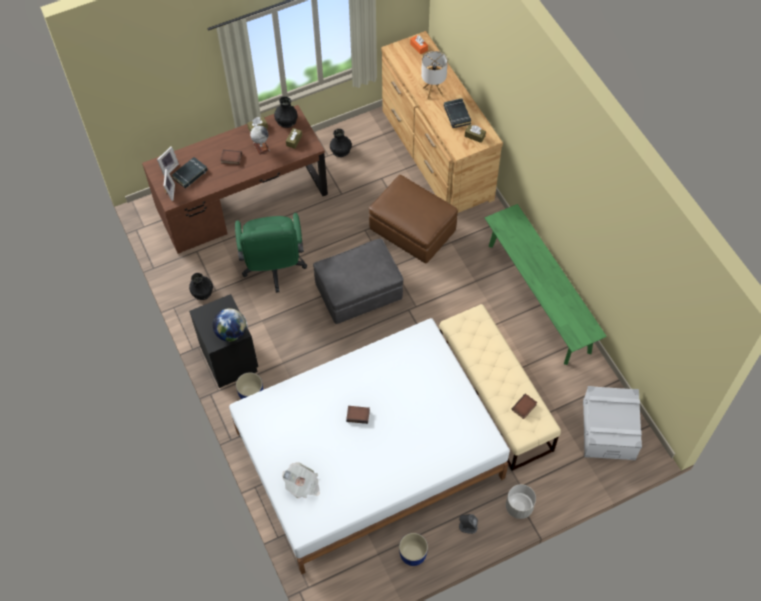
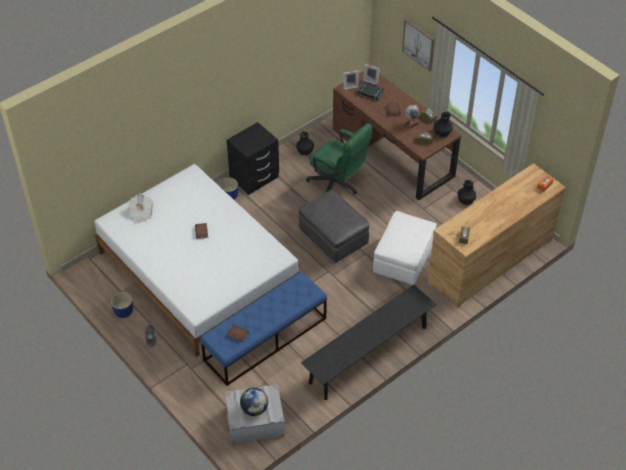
camera: 75 degrees right, 10 degrees down
(186, 80) = (419, 44): none -> picture
(231, 333) = (246, 146): globe -> globe (254, 409)
(274, 269) = (338, 184): green office chair -> green office chair turned 120 degrees counterclockwise
(412, 231) = (403, 260): brown ottoman -> white ottoman
(433, 92) = (499, 203): table lamp -> none
(456, 115) = (481, 222): black book -> none
(494, 396) = (266, 339): beige bench -> blue bench
(519, 507) = (173, 370): grey planter -> none
(538, 297) = (368, 354): green bench -> black bench

